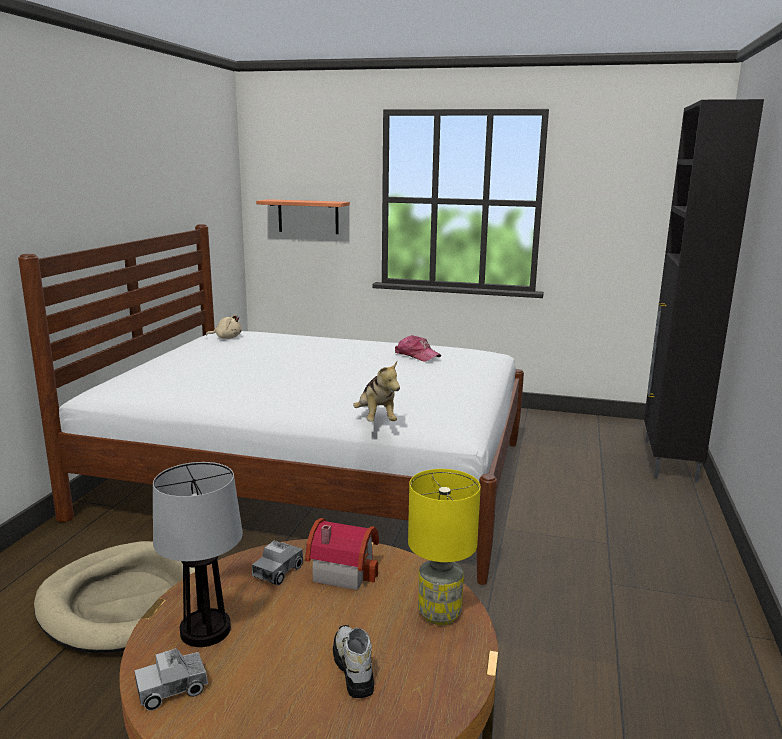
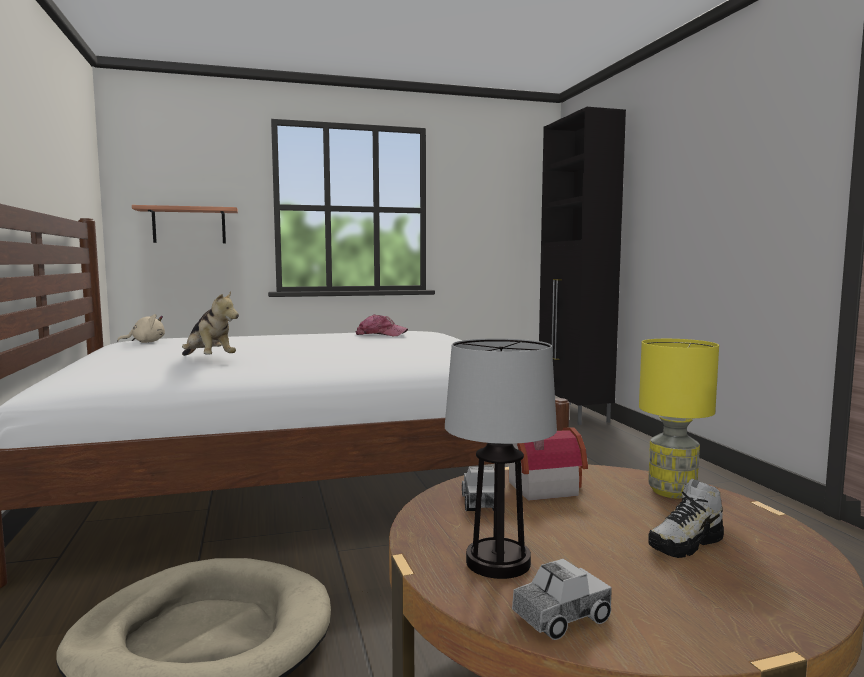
camera: 30 degrees left, 10 degrees down
(172, 689) = (561, 617): toy truck -> toy truck turned 150 degrees counterclockwise
(353, 669) = (686, 544): shoe -> shoe turned 75 degrees counterclockwise
(376, 419) = (439, 363): plush toy -> plush toy (208, 360)

